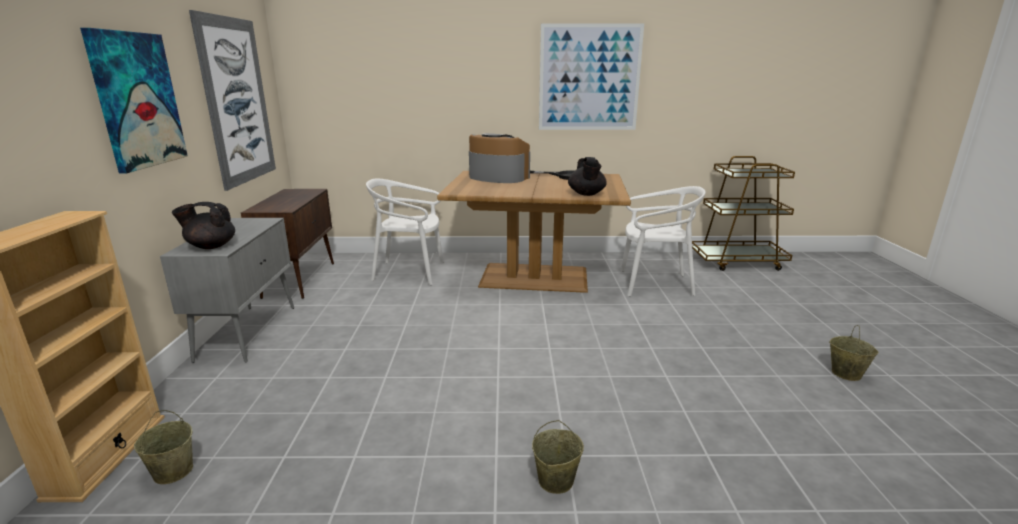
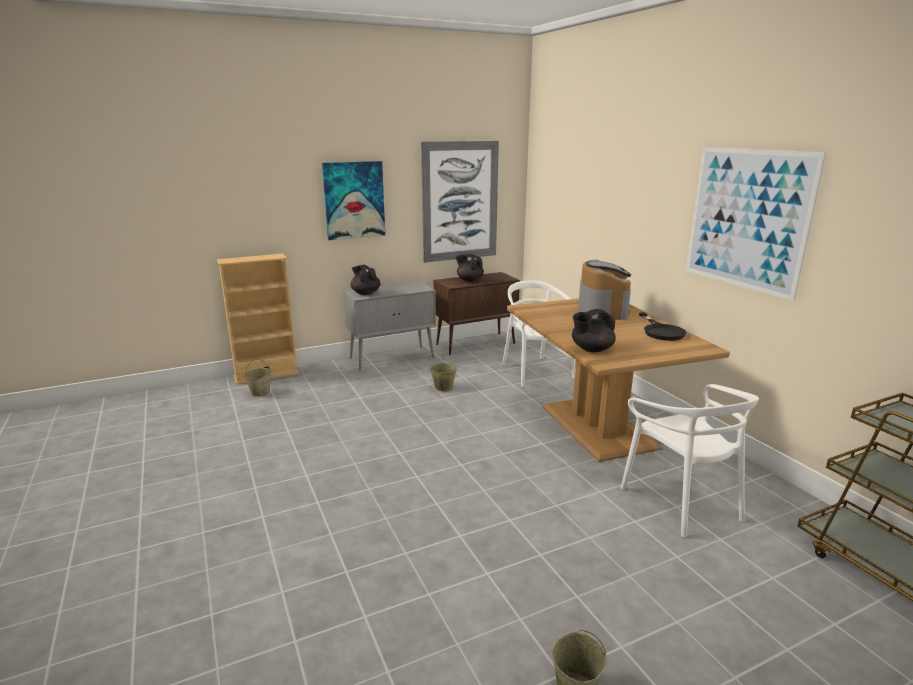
camera: 65 degrees right, 0 degrees up
(283, 201) = (469, 280): none -> black teapot
(555, 481) = (289, 503): beige bucket -> beige bucket (443, 387)

